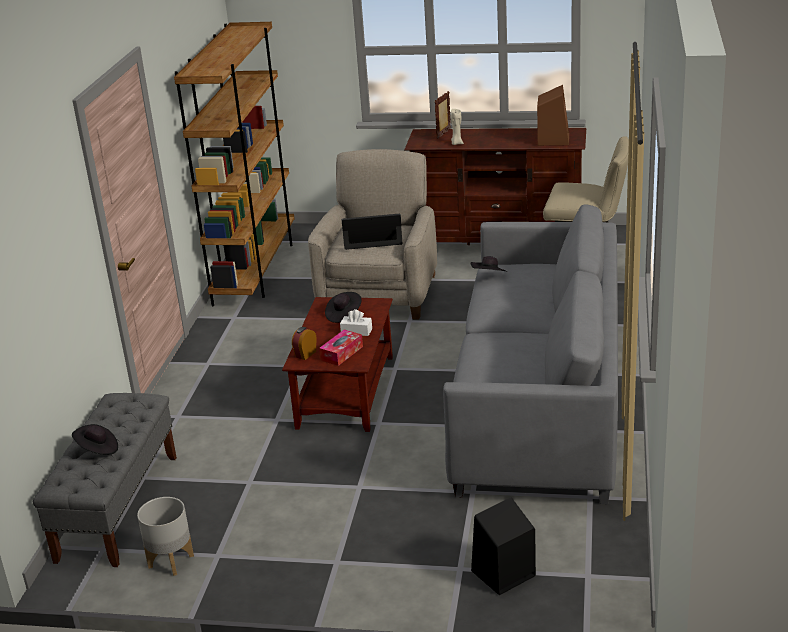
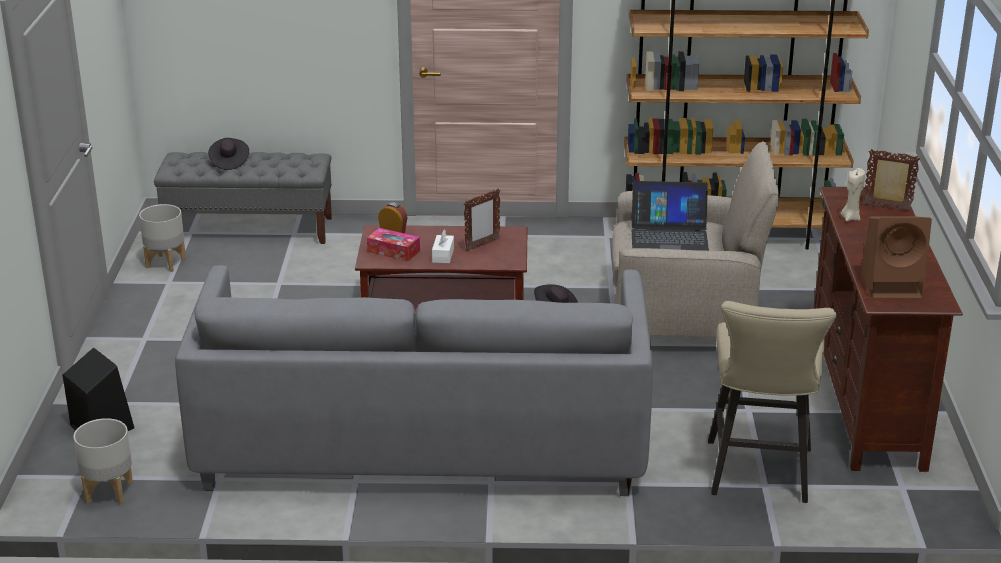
camera: 80 degrees right, 0 degrees up
(344, 315) = (482, 245): black hat -> picture frame
(372, 237) = (669, 236): laptop -> laptop turned 105 degrees clockwise
(611, 558) = (108, 492): none -> grey planter

